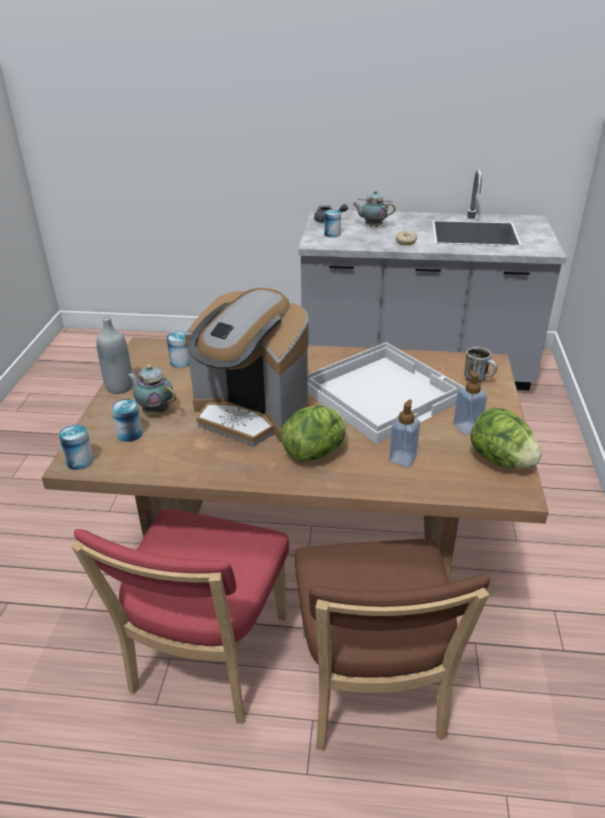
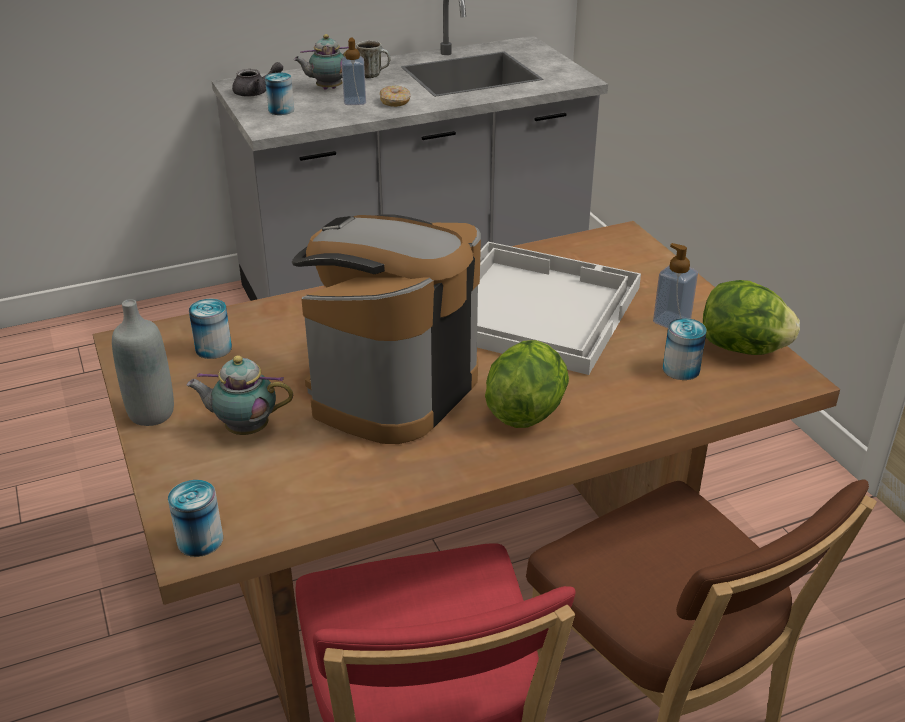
camera: 30 degrees left, 0 degrees up
(129, 434) = (239, 474): can -> can (681, 369)
(251, 414) = (391, 389): coffee machine -> coffee machine turned 120 degrees clockwise
(402, 459) = (636, 383): soap dispenser -> soap dispenser (355, 101)
(478, 379) = (630, 260): mug -> mug (374, 75)

